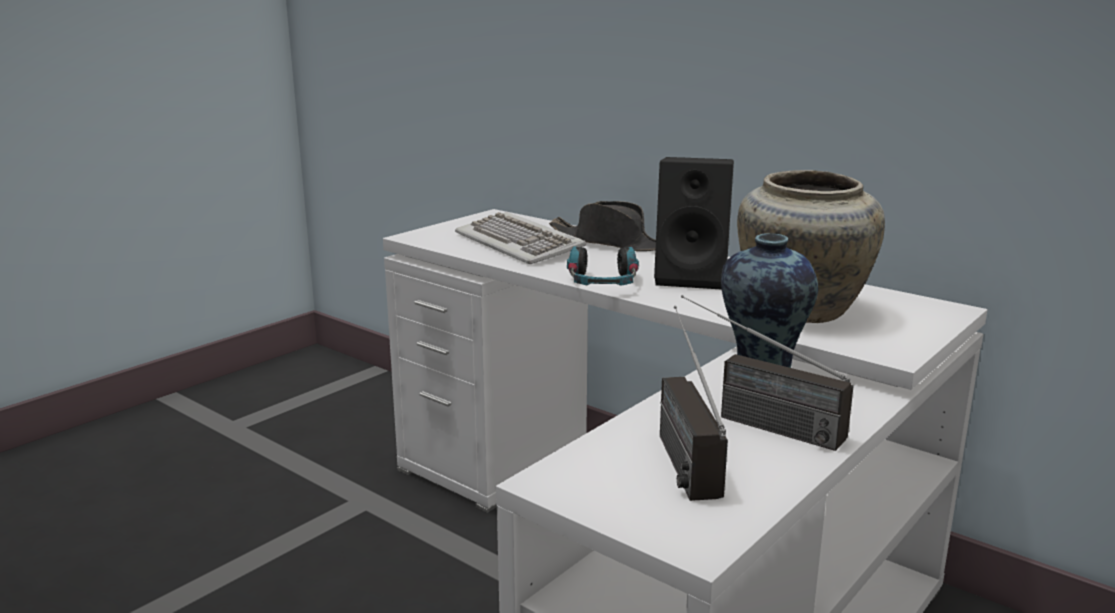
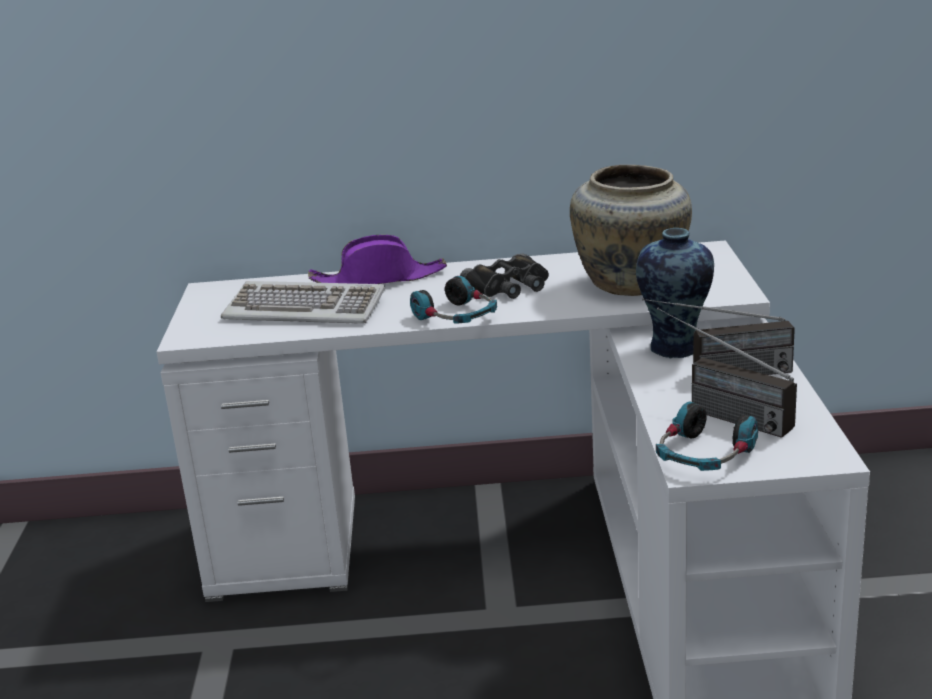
camera: 40 degrees left, 5 degrees up
(583, 477) = (704, 455): none -> headphones
(611, 243) = (379, 279): black hat -> purple hat
(693, 277) = (509, 286): black speaker -> black binoculars

